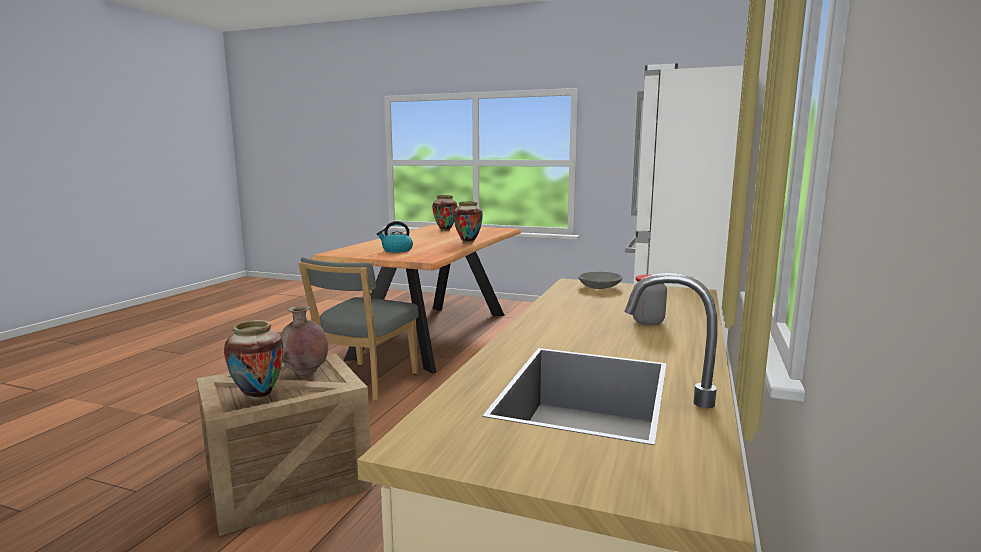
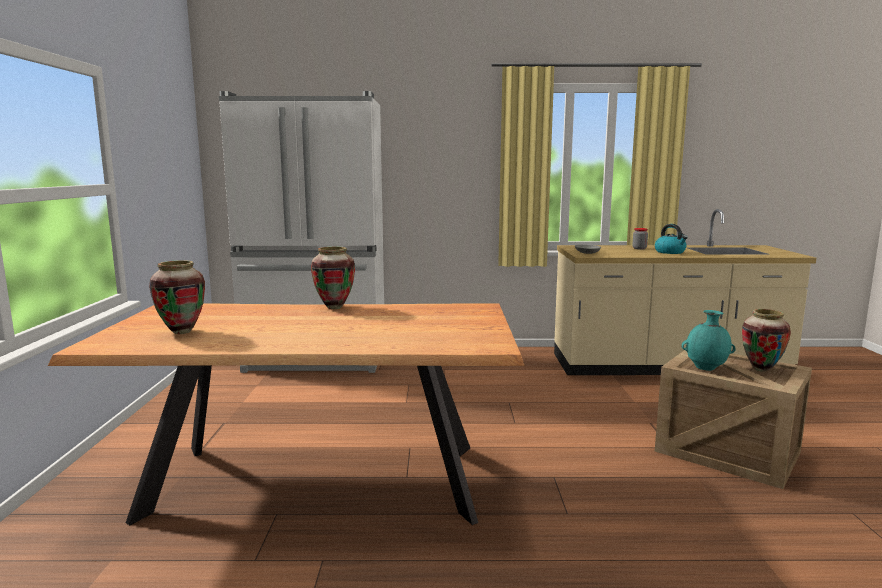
camera: 110 degrees left, 0 degrees up
(305, 372) = (706, 368): brown vase -> turquoise vase
(364, 383) = (535, 479): grey chair -> none
(396, 250) = (433, 324): kettle -> kettle (670, 252)

